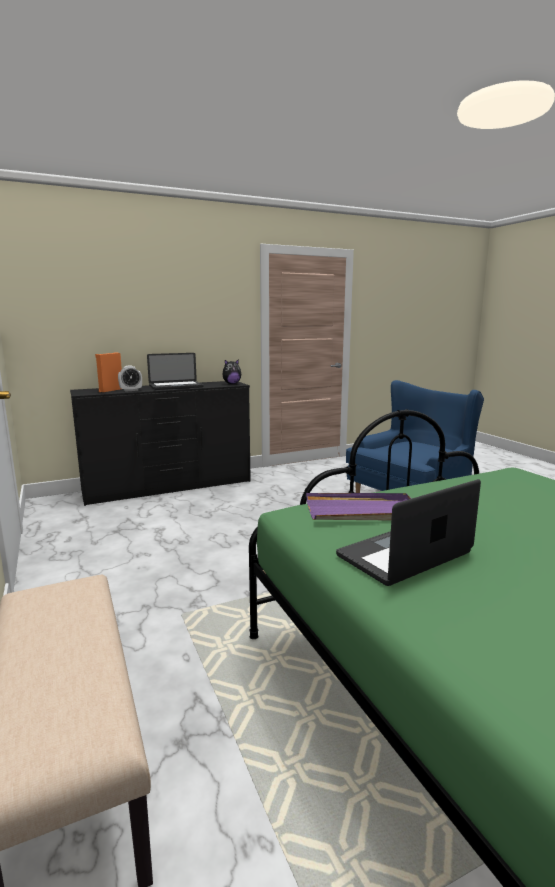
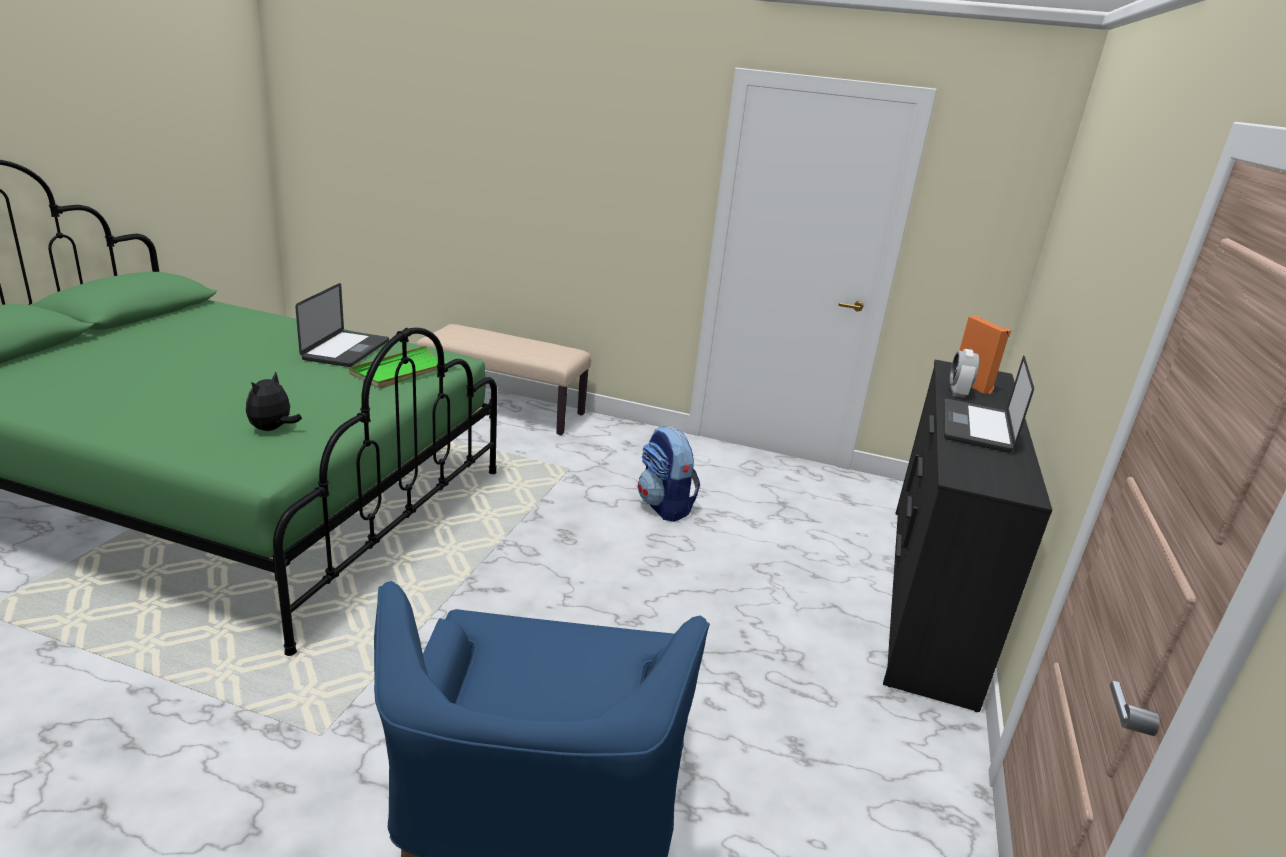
camera: 130 degrees right, 10 degrees up
(182, 556) = (665, 507): none -> backpack
(231, 383) = (978, 478): plush toy -> plush toy (272, 429)
(362, 512) = (404, 371): purple tray -> green tray

